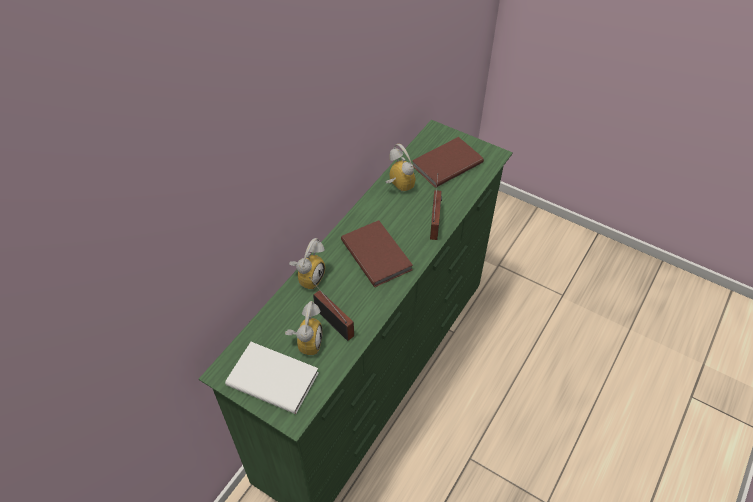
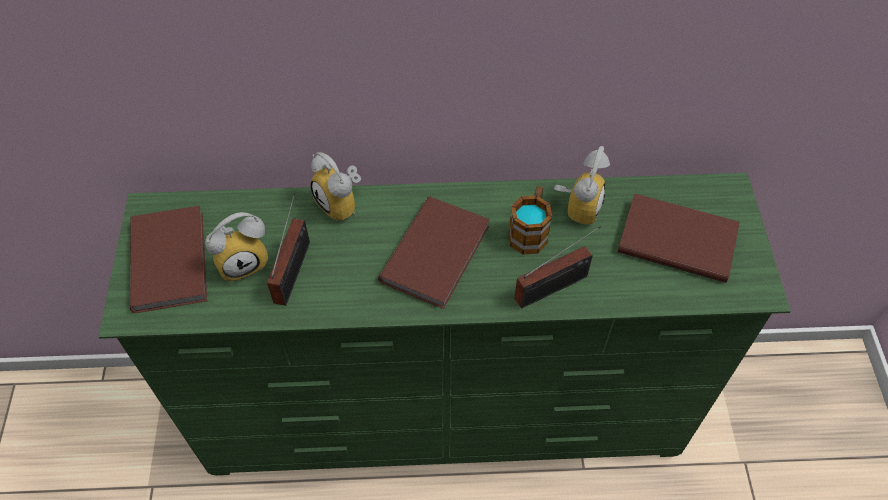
camera: 55 degrees right, 5 degrees up
(273, 377) = (172, 259): white book -> brown book
(308, 277) = (343, 204): alarm clock -> alarm clock turned 60 degrees clockwise
(395, 211) = (530, 231): none -> mug

